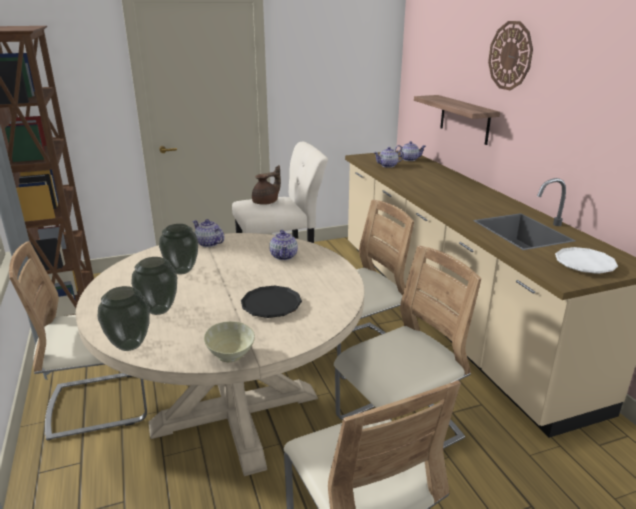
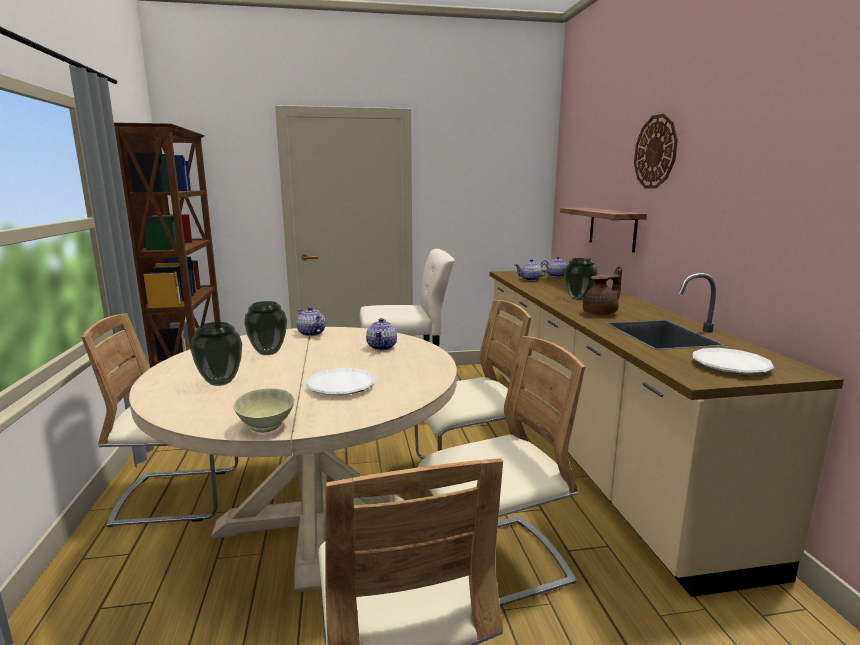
camera: 10 degrees right, 10 degrees down
(129, 345) = (167, 409): vase -> vase (578, 298)
(266, 202) = (393, 307): brown teapot -> brown teapot (601, 313)
(271, 305) = (341, 386): black plate -> white plate

